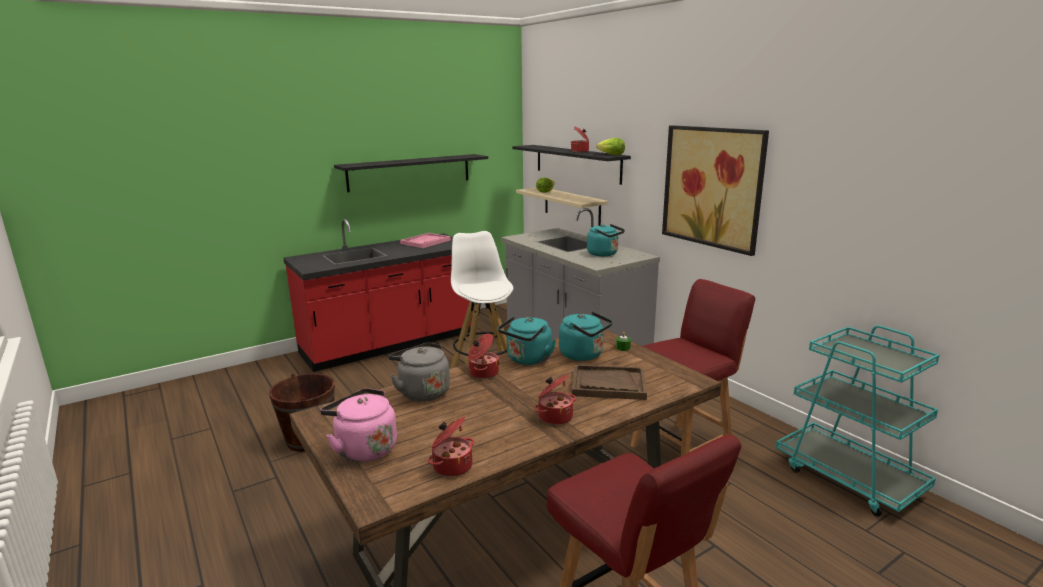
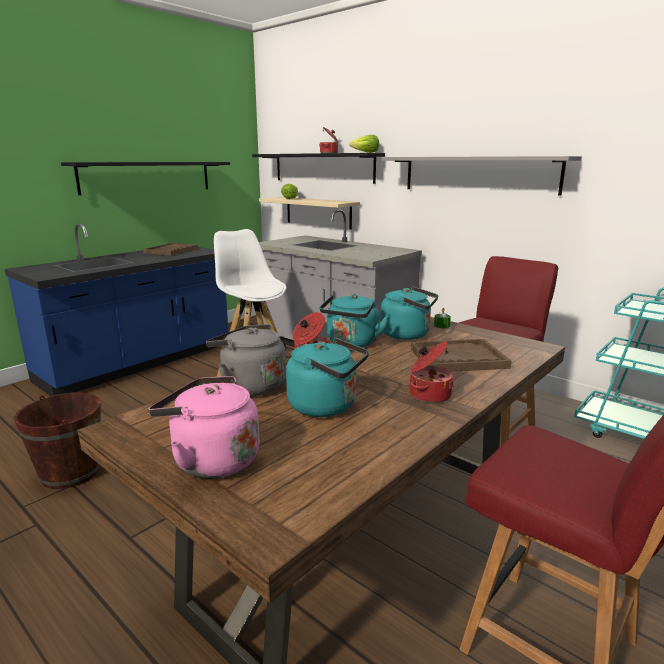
camera: 15 degrees left, 0 degrees up
(390, 344) = (138, 363): red counter -> blue counter
(425, 242) = (171, 251): pink tray -> brown tray
(452, 466) = (348, 465): cooking pot -> none
(604, 254) = (368, 250): turquoise kettle -> turquoise kettle (327, 406)
(712, 187) = (478, 174): picture -> grey shelf

